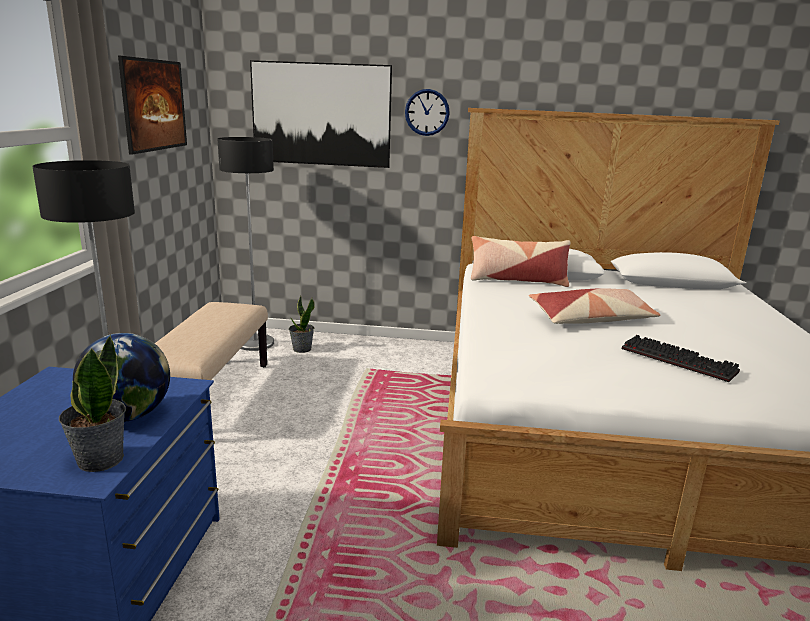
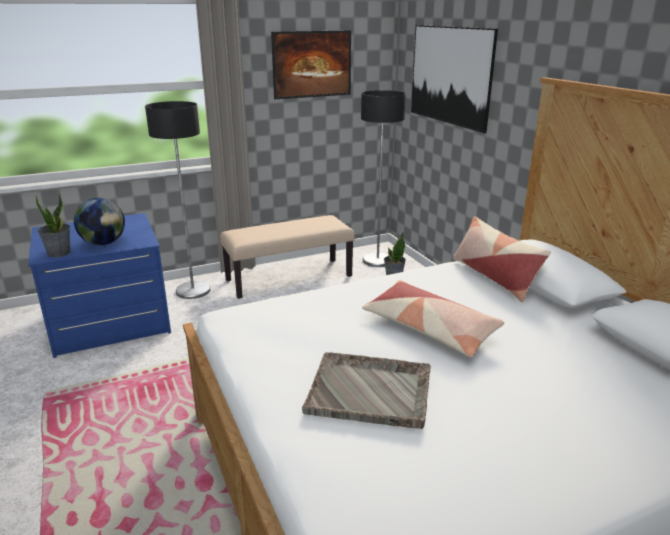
camera: 60 degrees right, 5 degrees up
(427, 112) = (518, 79): wall clock -> none
(680, 360) = (371, 391): keyboard -> grey tray

